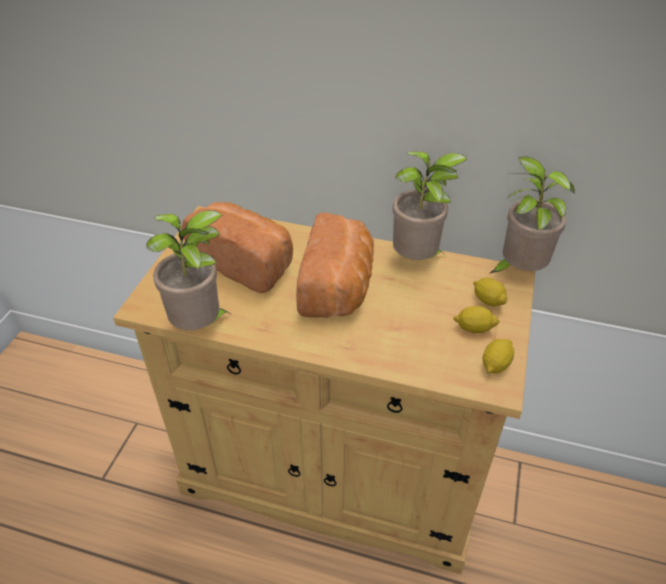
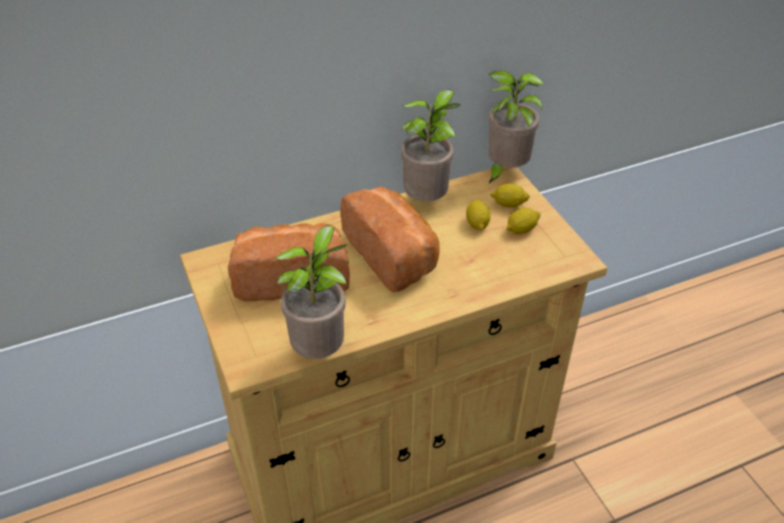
camera: 40 degrees left, 0 degrees up
(495, 364) = (561, 246): lemon -> lemon (477, 223)

